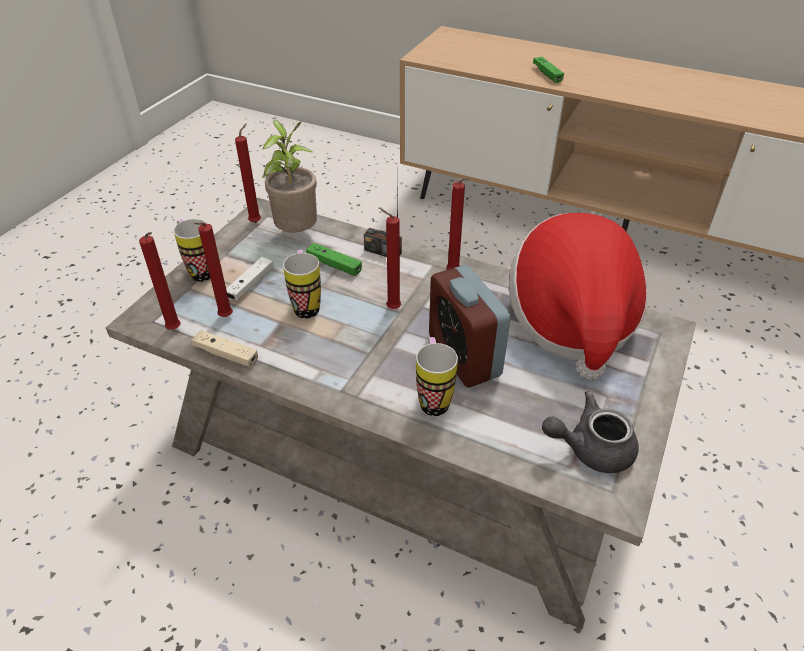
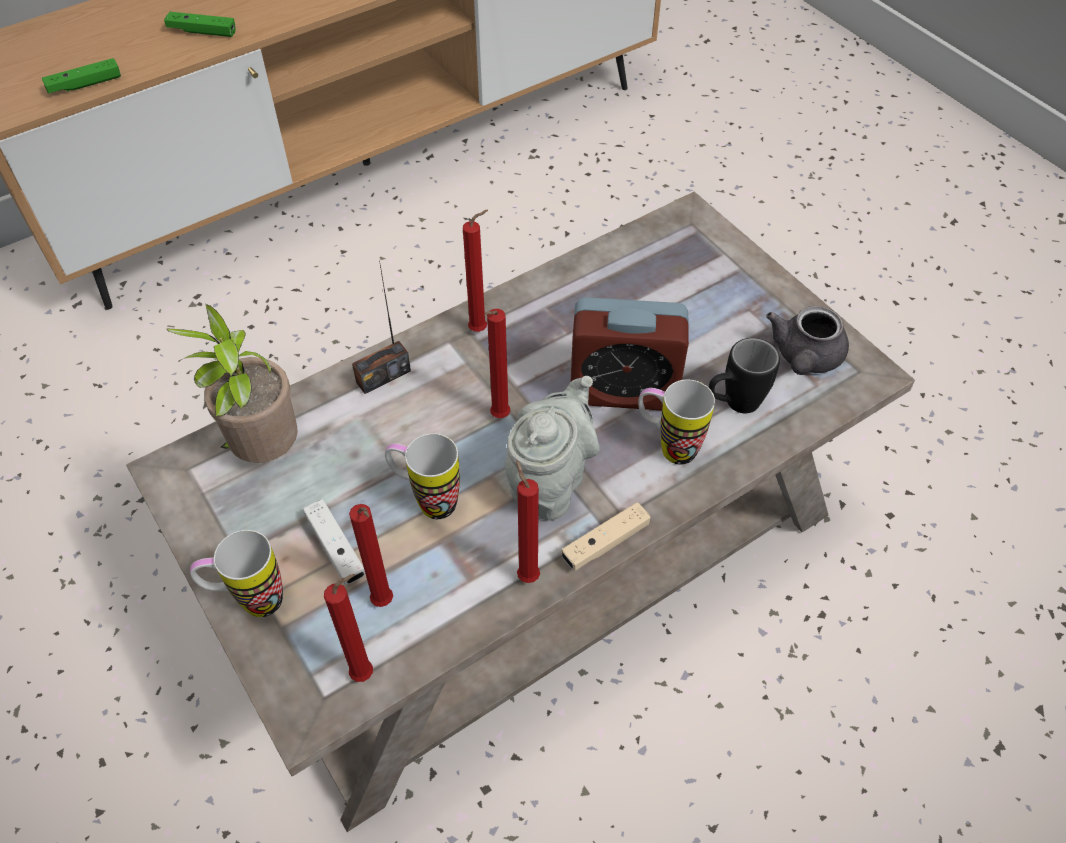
camera: 60 degrees left, 10 degrees up
(226, 354) = (460, 626): beige game controller -> beige game controller (605, 543)
(256, 221) = (190, 487): red candle -> red candle (526, 574)
(334, 265) = (369, 438): green game controller -> green game controller (85, 84)
(359, 351) = (550, 481): none -> grey teapot
(502, 420) = (733, 405): none -> black mug
(570, 321) = (630, 276): hat -> none

